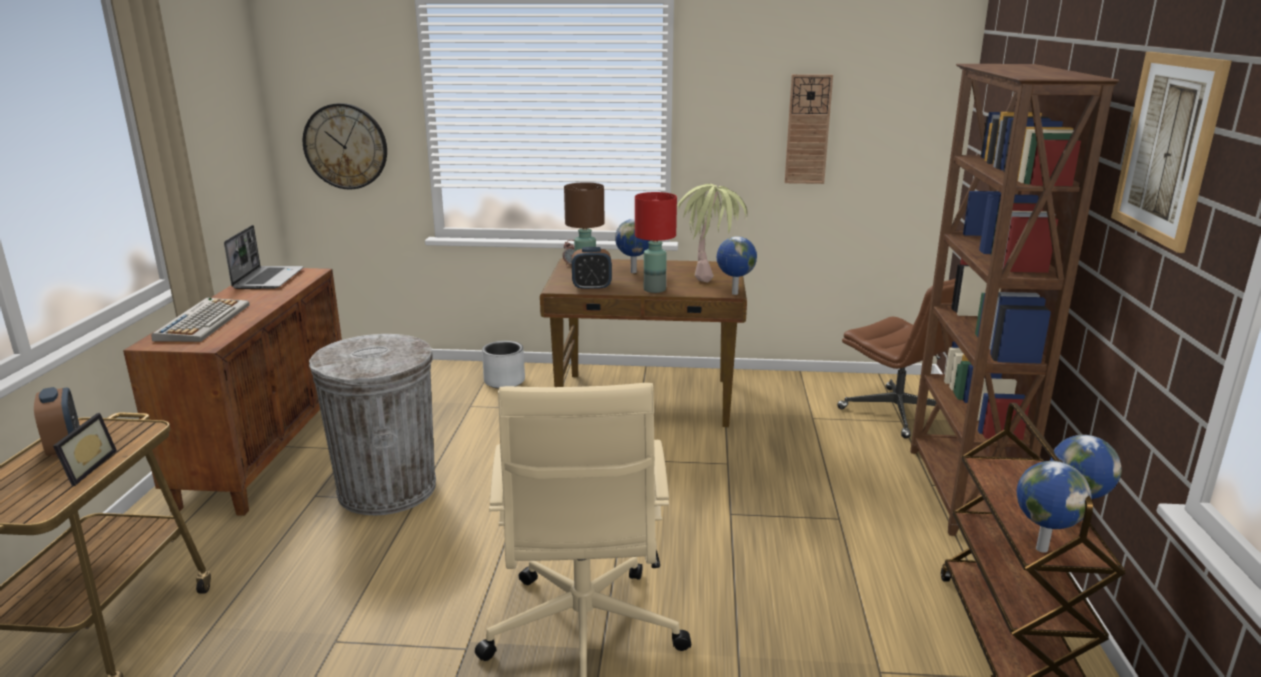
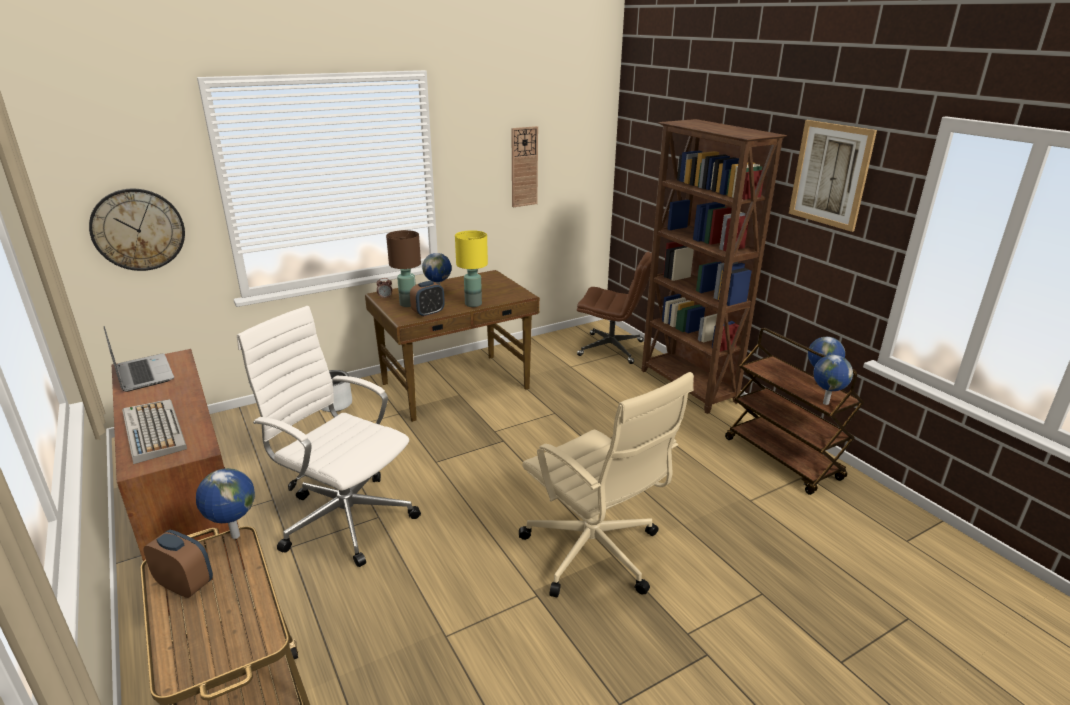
camera: 35 degrees left, 5 degrees up
(84, 468) = (238, 591): picture frame -> none
(387, 488) = (345, 517): grey trash can -> white office chair
(655, 289) = (473, 304): red table lamp -> yellow table lamp
(710, 275) = (493, 284): potted plant -> none
(734, 293) = (527, 295): globe -> globe (234, 536)

